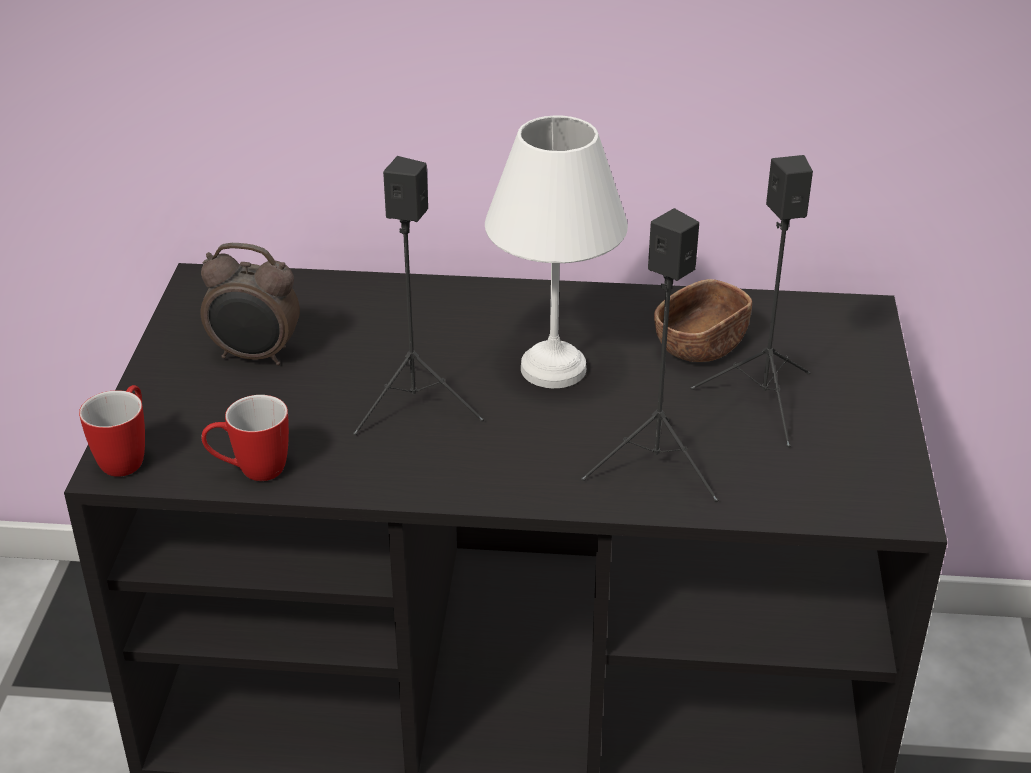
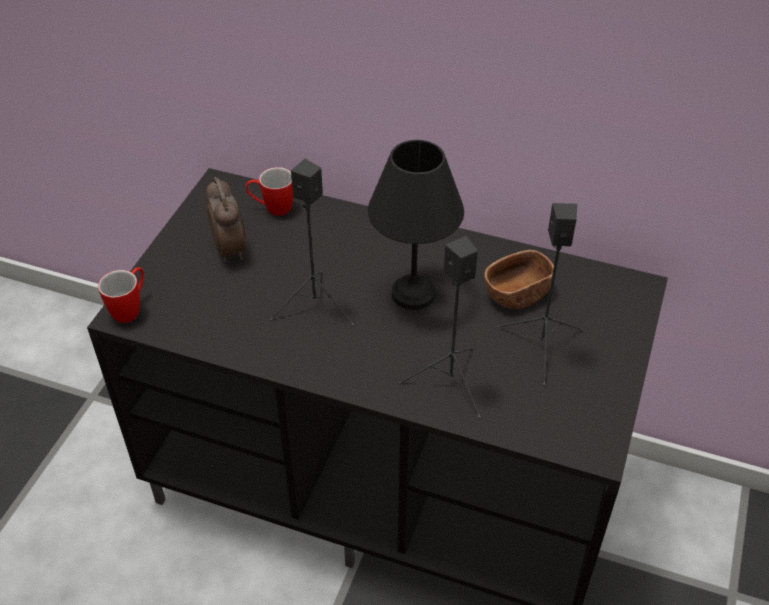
camera: 15 degrees right, 10 degrees up
(251, 471) = (199, 334): mug -> mug (272, 209)
(255, 356) = (231, 249): alarm clock -> alarm clock turned 135 degrees counterclockwise
(550, 370) = (411, 294): white table lamp -> black table lamp

